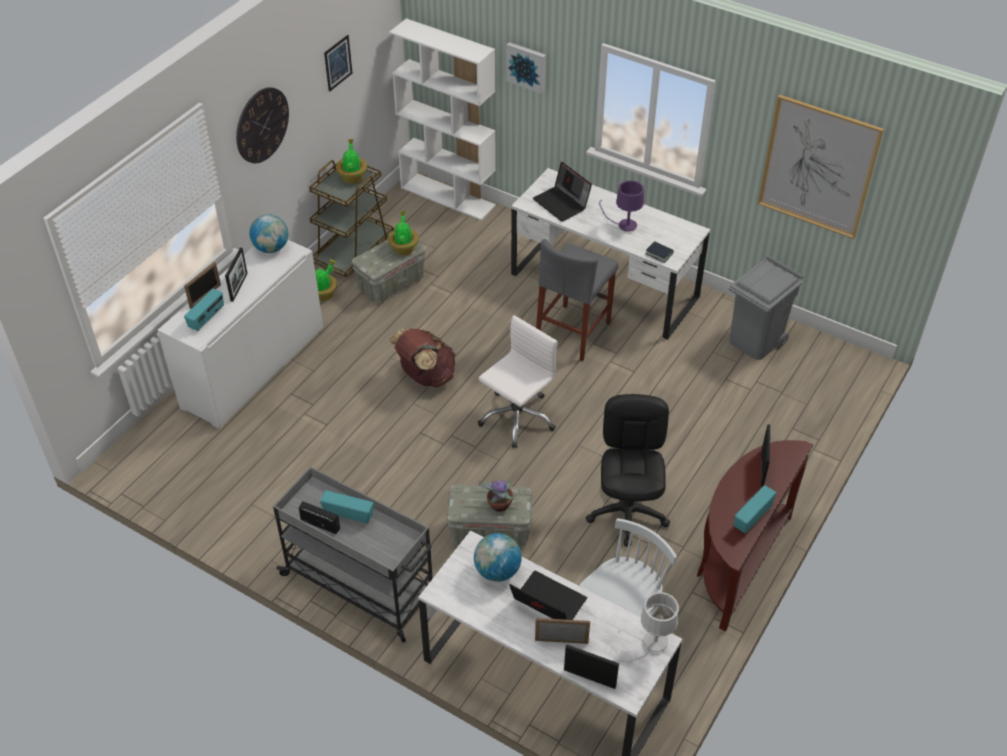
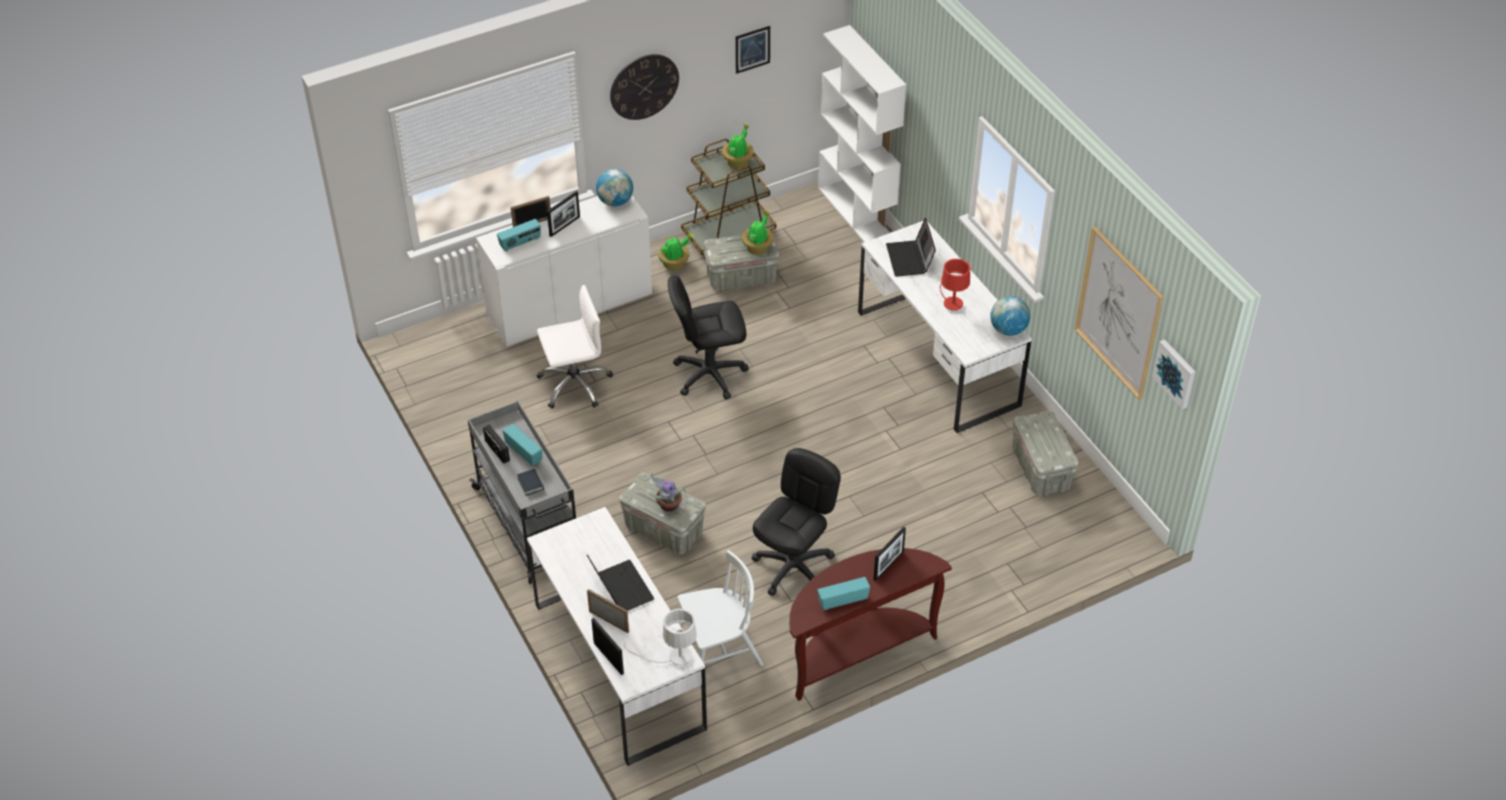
camera: 30 degrees right, 0 degrees up
(425, 376) = (709, 374): brown backpack -> black office chair
(497, 571) = (601, 547): globe -> globe (1008, 330)
(517, 417) = (761, 444): white office chair -> white office chair (574, 384)
(527, 66) = (928, 112): picture -> picture (1176, 373)
(573, 332) = (872, 390): grey stool -> none
(623, 224) = (951, 301): purple table lamp -> red table lamp
(659, 254) = (961, 342): book -> book (530, 484)
(755, 341) = (1041, 470): grey trash can -> grey storage box

